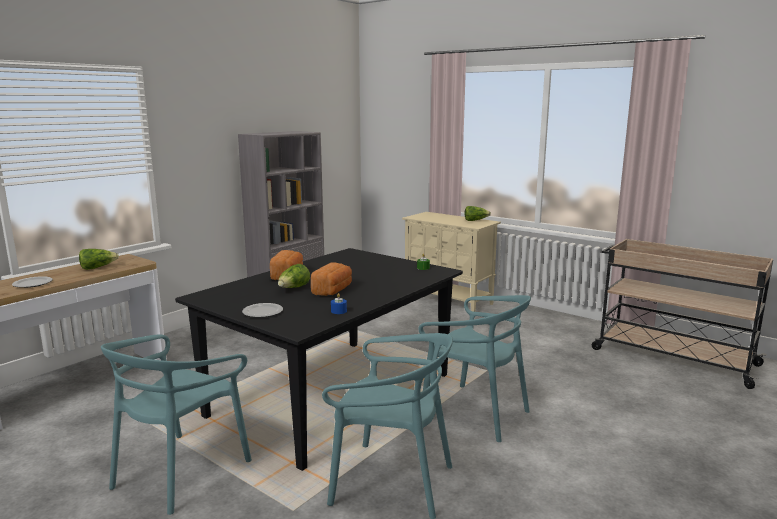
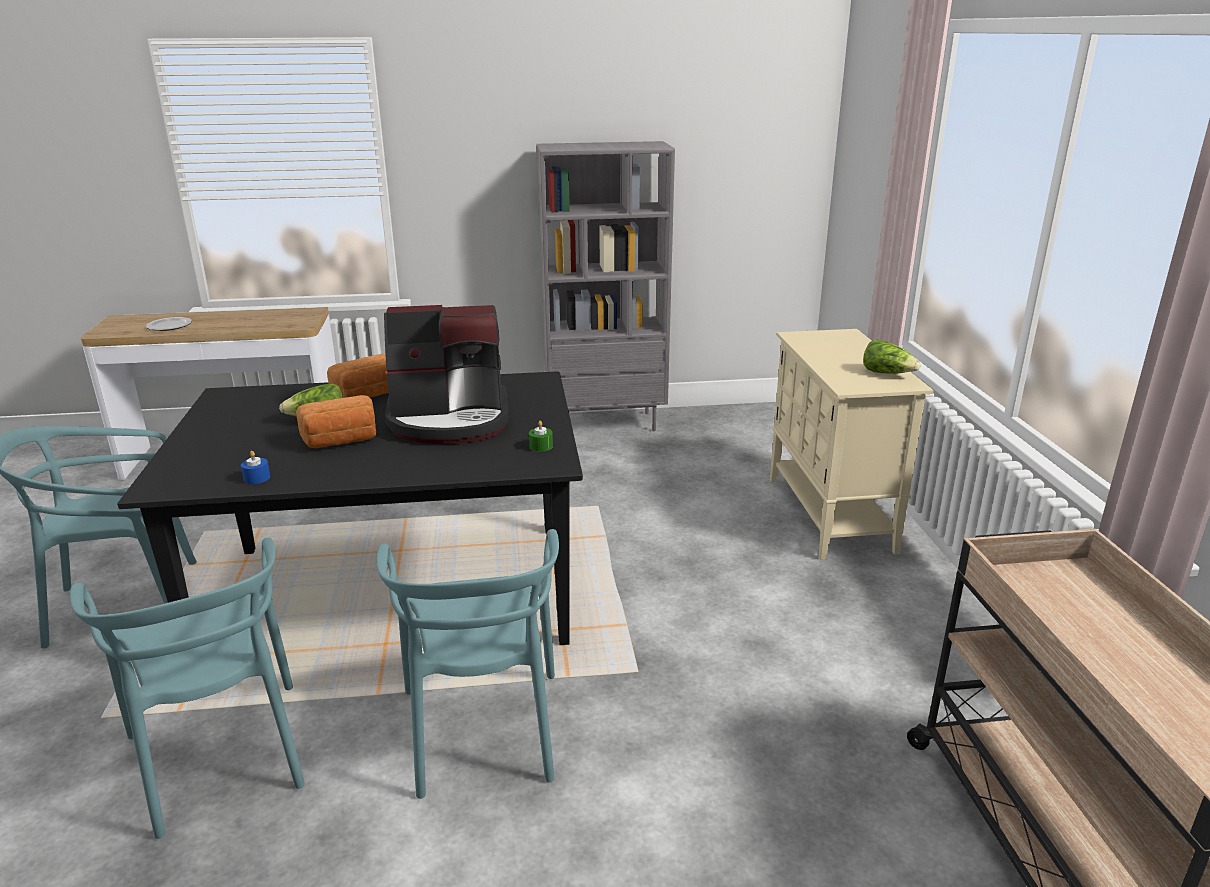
camera: 45 degrees right, 10 degrees up
(98, 267) = (257, 320): lettuce -> none
(263, 312) = (202, 444): plate -> none
(358, 271) = (450, 420): none -> coffee machine

